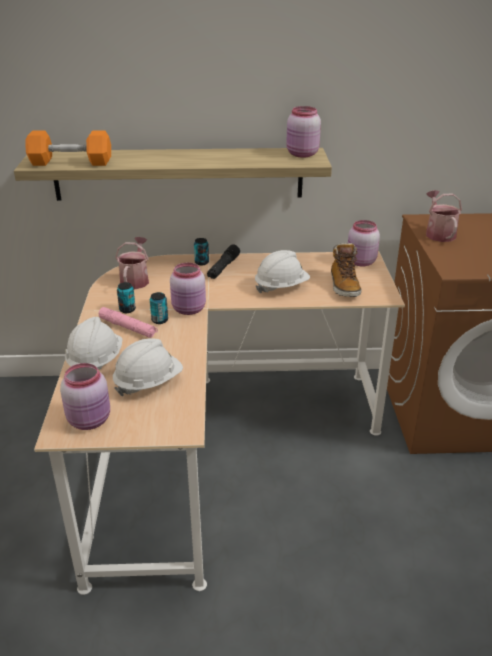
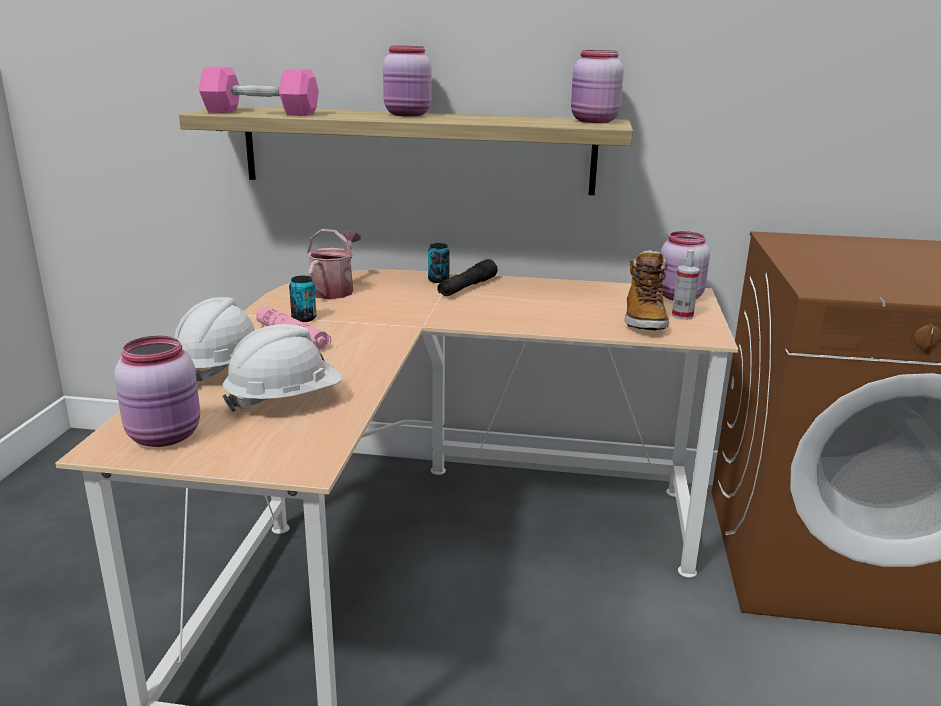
camera: 10 degrees right, 10 degrees down
(71, 162) = (261, 113): orange dumbbell -> pink dumbbell
(159, 320) = (344, 333): can -> none
(189, 310) = (394, 326): pink jar -> pink jar (408, 114)
(281, 287) = (545, 313): white hard hat -> none
(366, 279) = (682, 316): none -> spray bottle
(438, 233) = (804, 251): watering can -> none

